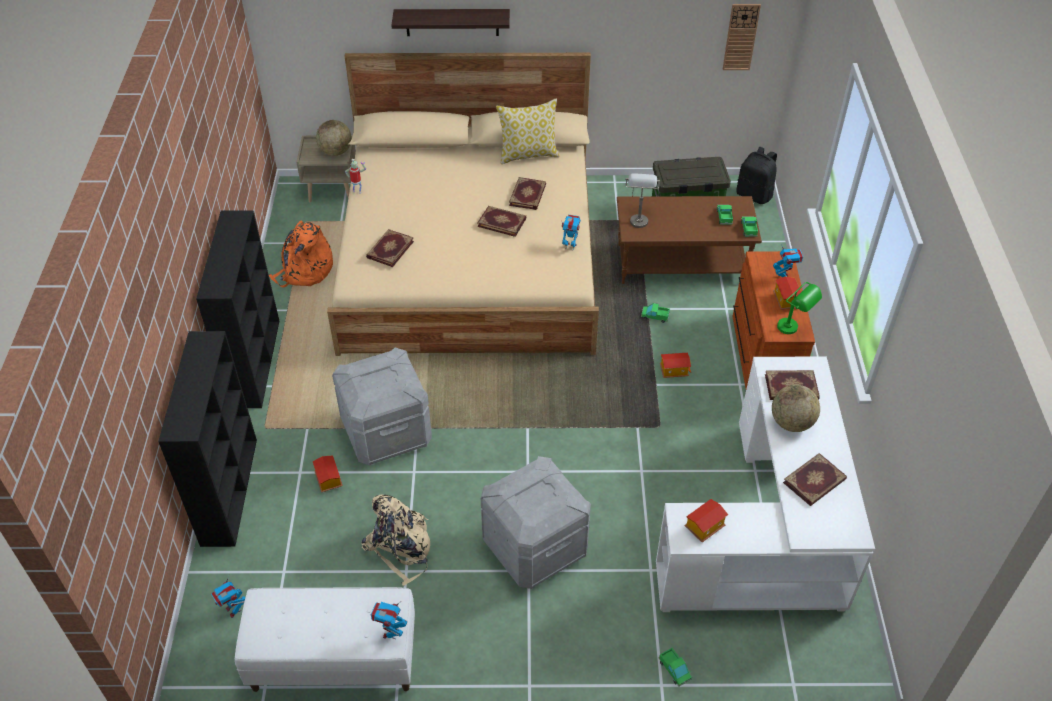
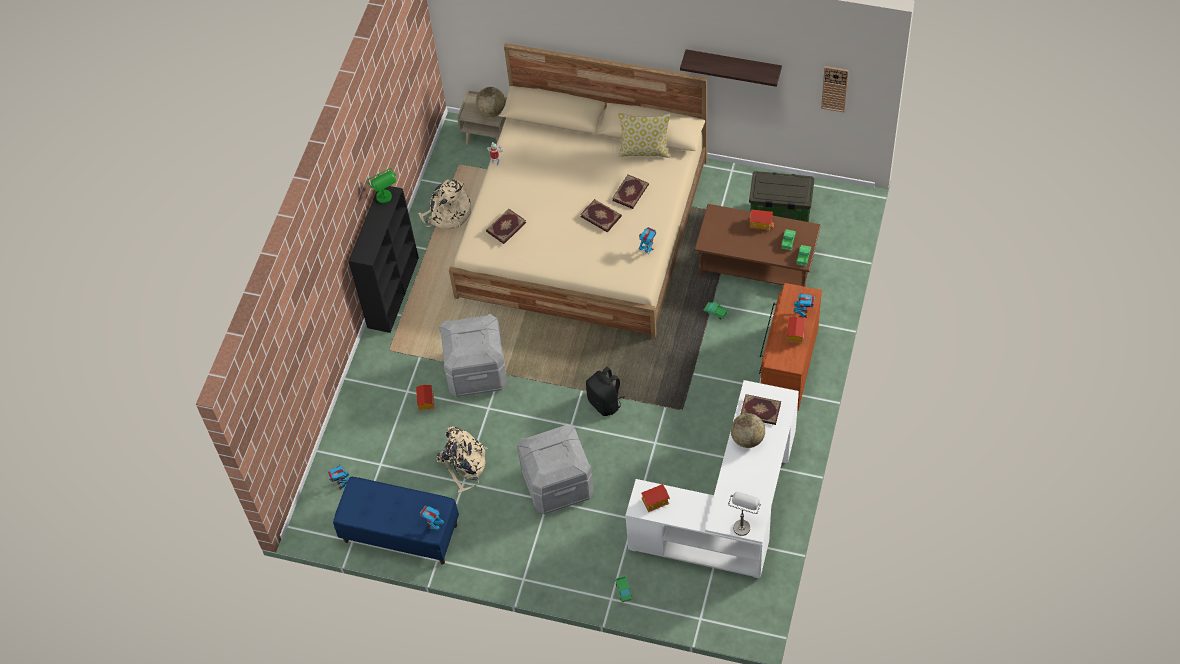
camera: 20 degrees right, 10 degrees up
(229, 490) = (355, 394): black bookcase -> none
(304, 271) = (448, 214): orange backpack -> beige backpack
(333, 660) = (400, 533): white bench -> blue bench
(452, 22) = (592, 38): shelf -> shelf (733, 65)
(638, 217) = (717, 228): grey table lamp -> grey table lamp (743, 522)
(674, 371) = (712, 364): toy house -> toy house (761, 224)
(754, 195) = (849, 207): black backpack -> black backpack (605, 402)
(793, 330) = (789, 361): green table lamp -> green table lamp (387, 200)
(815, 482) = (743, 486): book -> none

